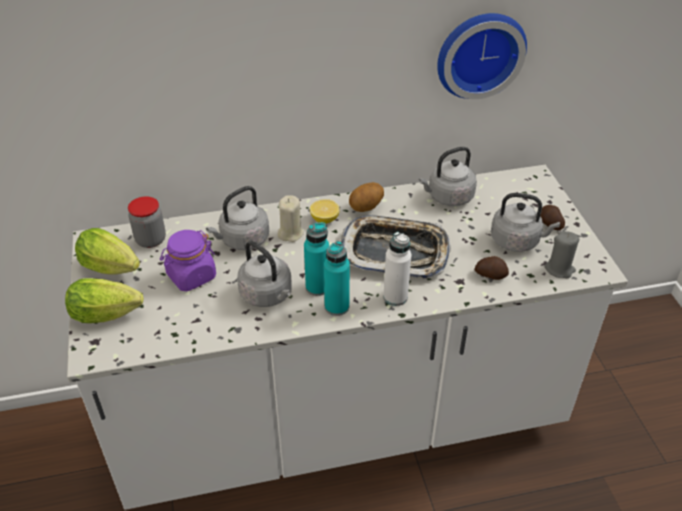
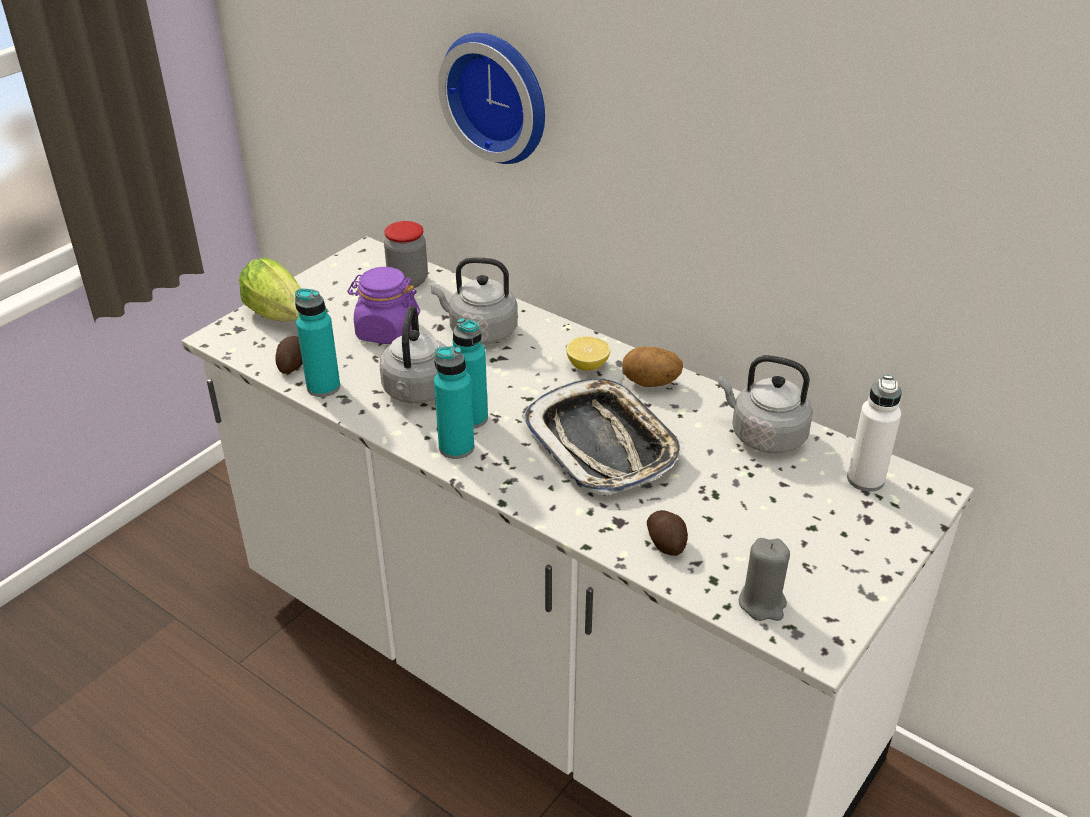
camera: 50 degrees right, 5 degrees down
(113, 269) = (342, 284): lettuce -> none
(212, 332) = (323, 387): none -> turquoise bottle
(290, 233) = (532, 355): beige candle -> none
(395, 297) = (525, 483): white bottle -> white bottle (865, 479)
(479, 53) = (880, 229): wall clock -> wall clock (499, 95)
(517, 241) = (765, 536): grey kettle -> none
(549, 224) = (845, 551): potato -> potato (293, 365)

